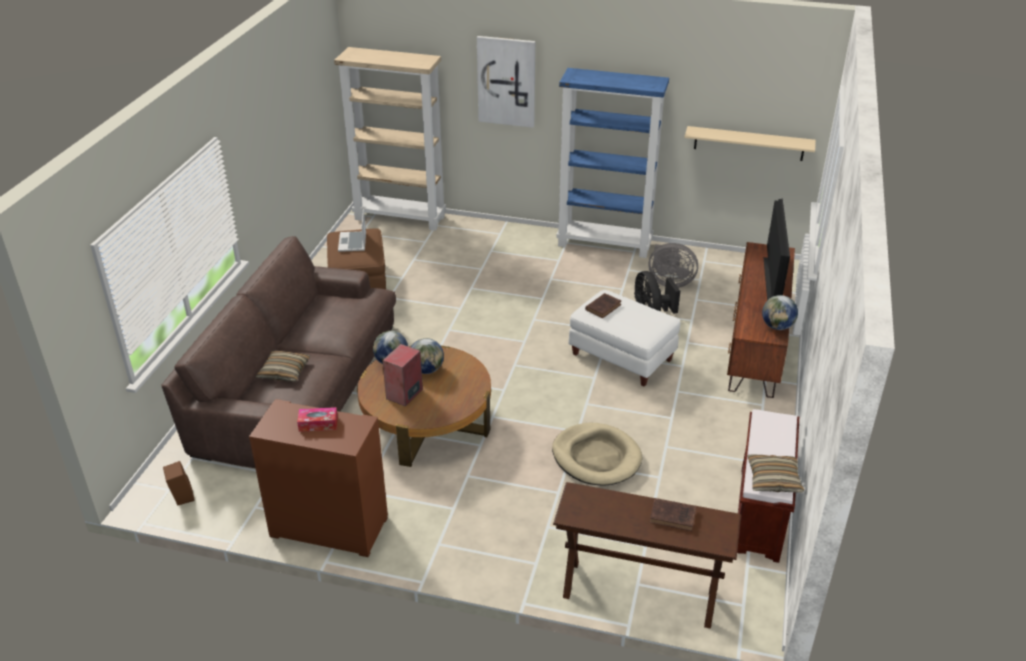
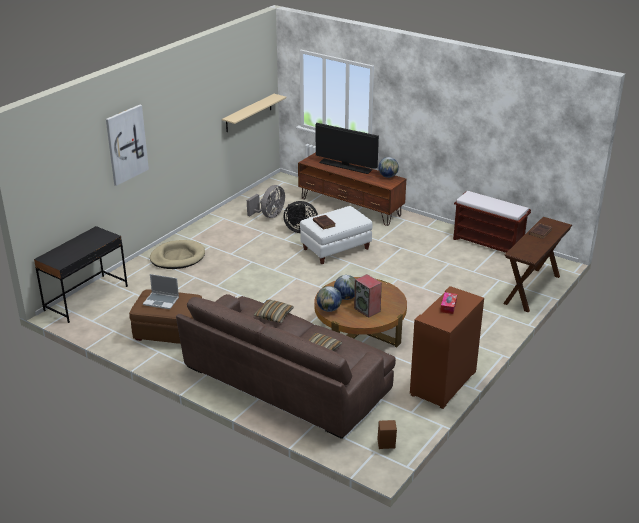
camera: 70 degrees left, 5 degrees down
(400, 217) = (86, 298): beige bookcase -> black desk
(596, 457) = (423, 278): beige dog bed -> beige dog bed (177, 257)
(605, 244) = (205, 225): blue bookcase -> none
(773, 479) = (513, 208): pillow -> pillow (274, 315)

